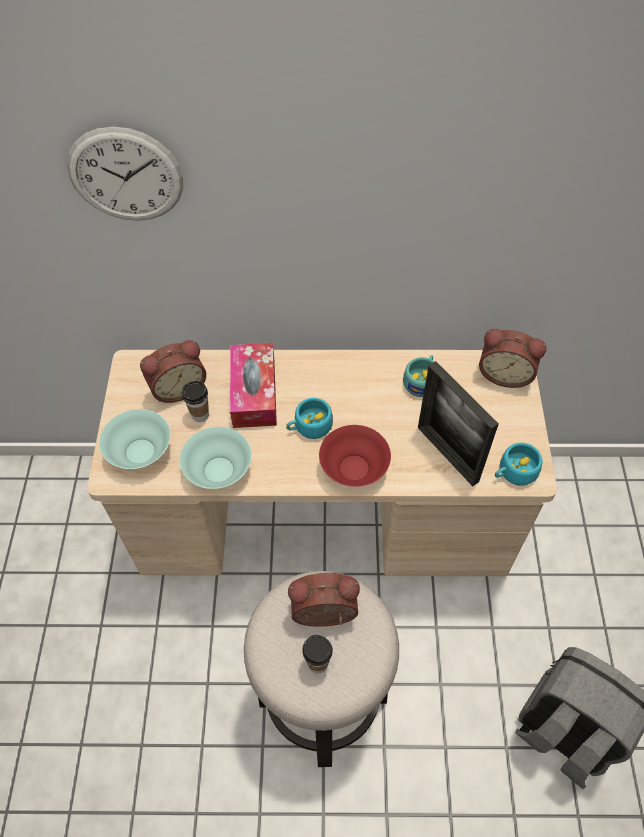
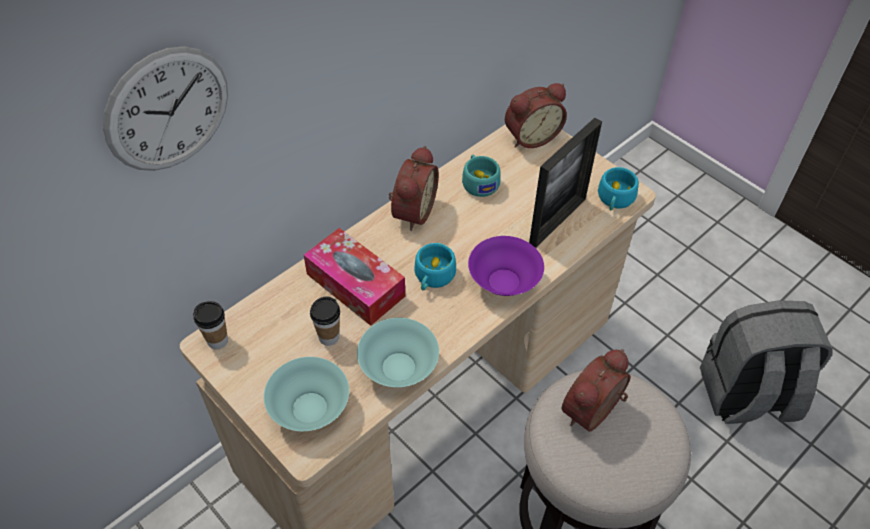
camera: 45 degrees left, 5 degrees down
(177, 387) = (280, 330): alarm clock -> alarm clock (411, 211)
(318, 663) = (629, 450): cup -> cup (217, 341)
(353, 468) = (503, 282): red bowl -> purple bowl
(447, 454) = (557, 221): picture frame -> picture frame turned 60 degrees counterclockwise

